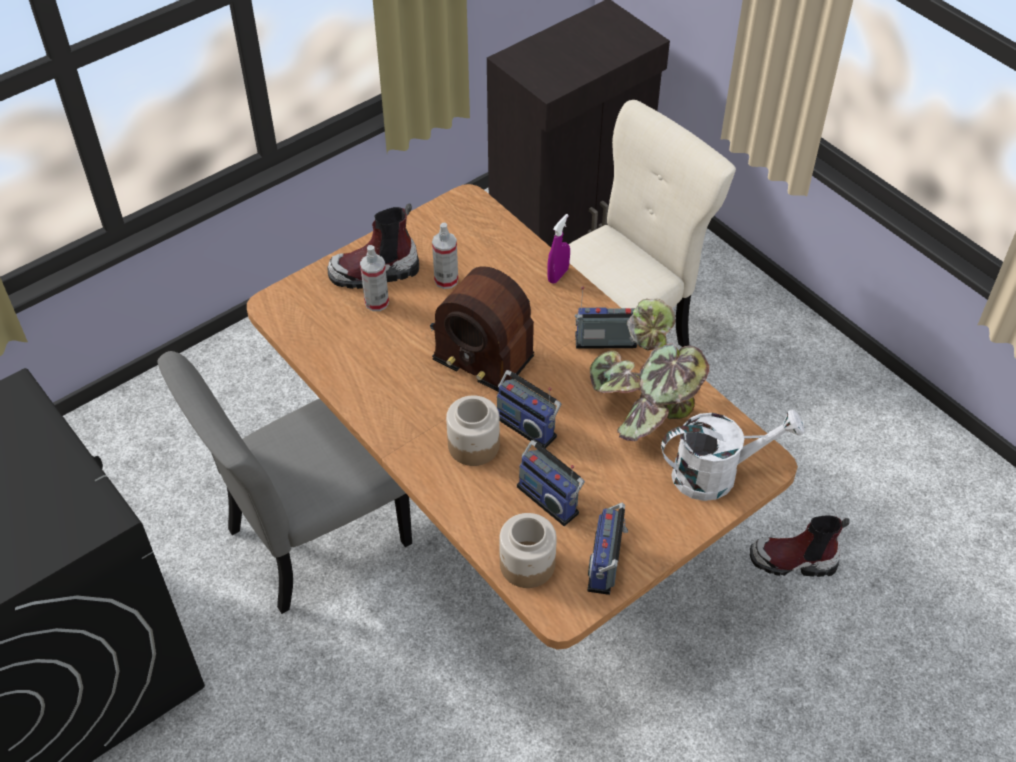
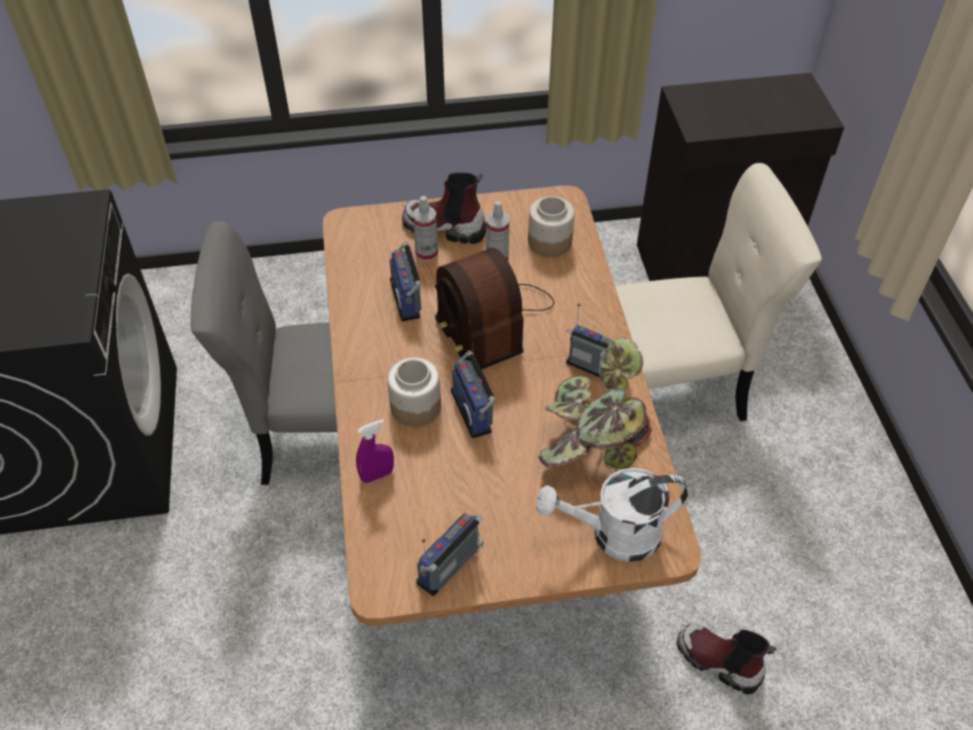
camera: 30 degrees right, 0 degrees up
(527, 565) = (382, 532): jar -> jar (549, 242)
(550, 498) = (446, 483): radio -> radio (408, 298)
(558, 275) = (597, 293): purple spray bottle -> purple spray bottle (377, 475)
(717, 473) = (613, 535): white watering can -> white watering can turned 150 degrees clockwise

